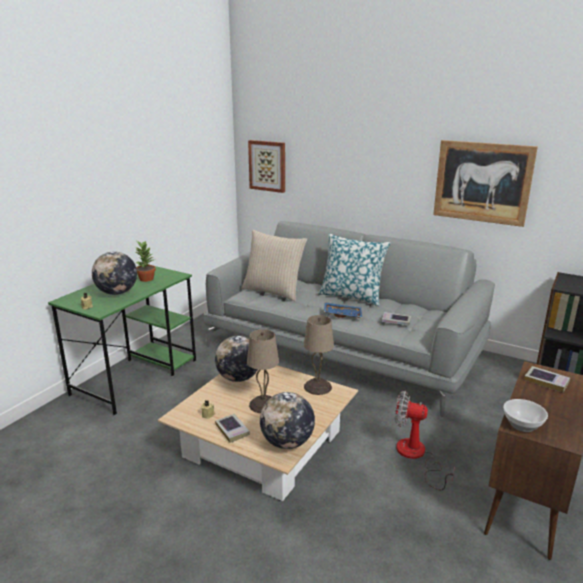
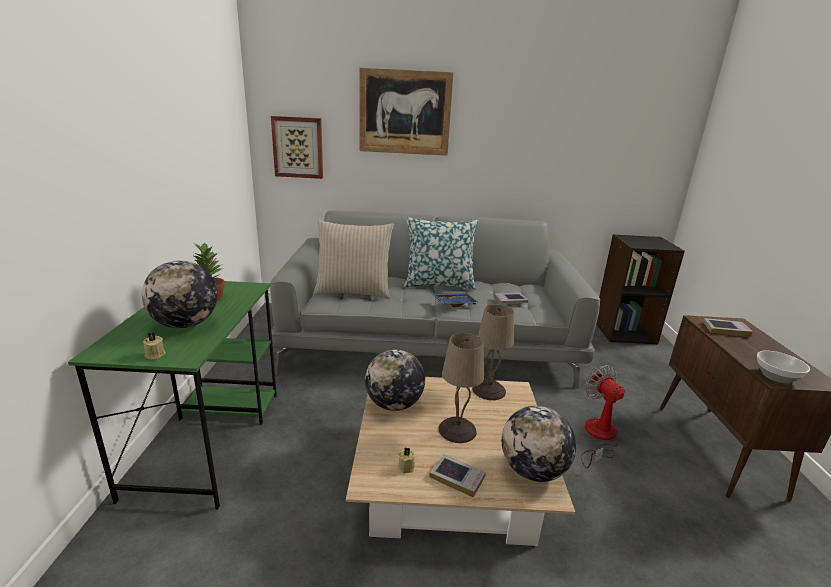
camera: 30 degrees left, 0 degrees up
(416, 456) = (598, 437): fan -> fan turned 75 degrees clockwise
(482, 182) = (546, 154): picture -> picture (405, 112)

